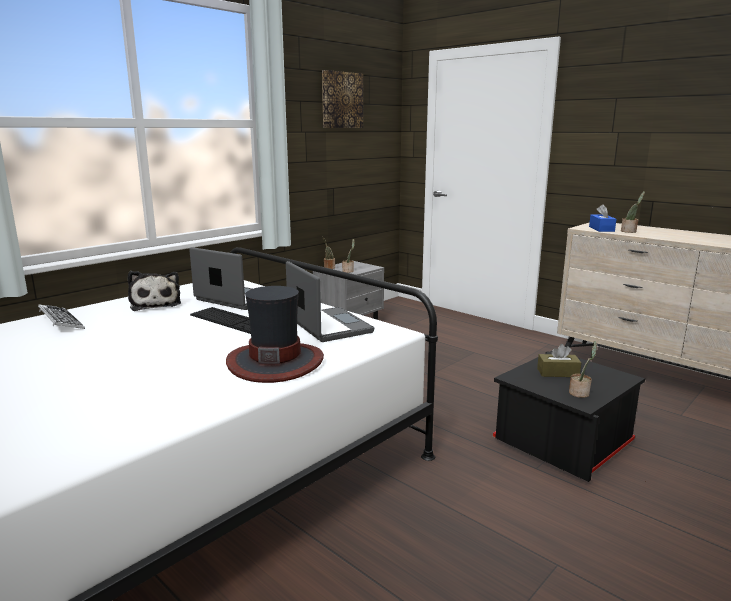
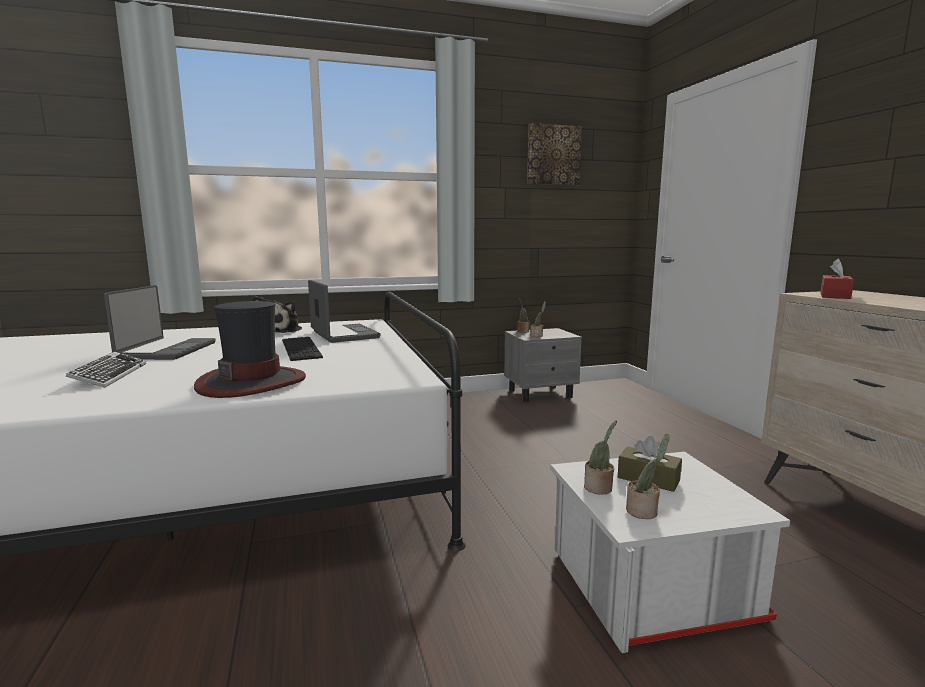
camera: 30 degrees right, 5 degrees down
(61, 322) = (193, 333): keyboard -> keyboard (109, 375)
(328, 326) = (366, 364): laptop -> laptop (166, 350)
(560, 442) = (648, 585): black storage box -> white storage box
(601, 229) = (835, 296): blue tissue box -> red tissue box
(629, 231) = (879, 300): potted plant -> potted plant (599, 489)

